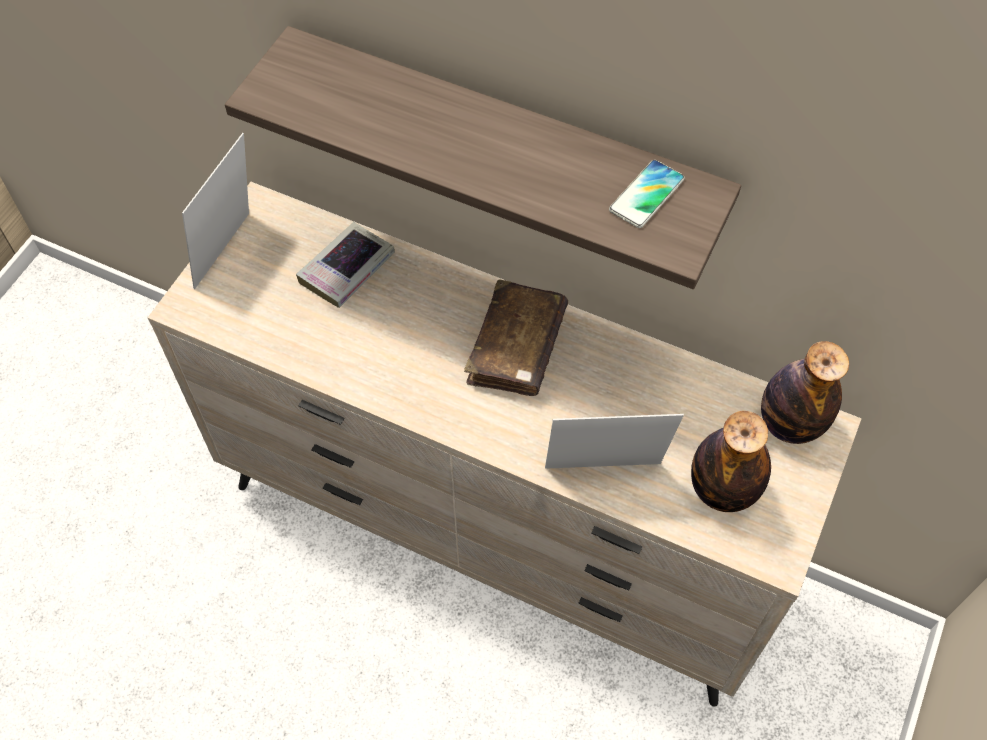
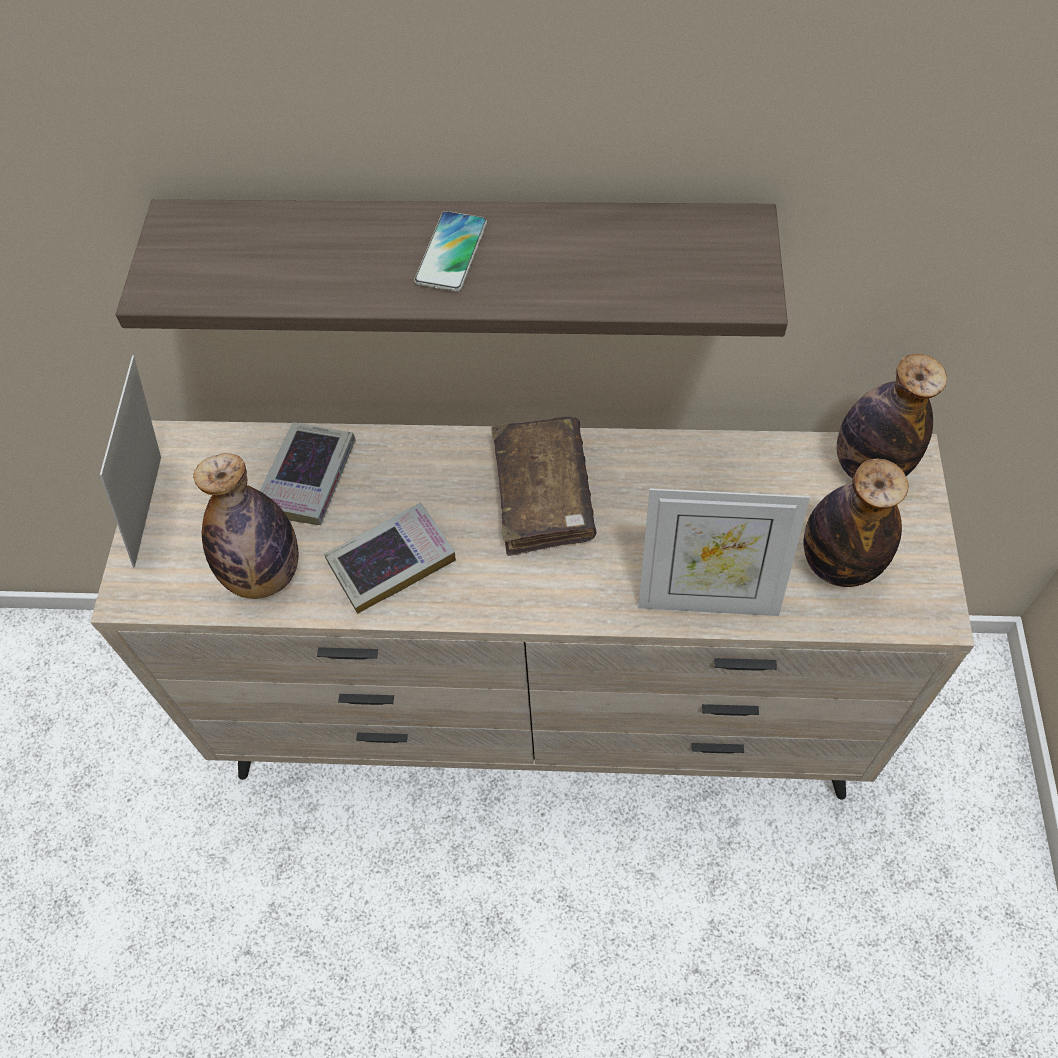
camera: 20 degrees left, 0 degrees up
(282, 329) = (264, 574): none -> bottle
(378, 355) = (391, 561): none -> book
(603, 476) = (708, 598): picture frame -> picture frame turned 150 degrees counterclockwise
(646, 195) = (680, 249): phone -> phone (451, 253)

